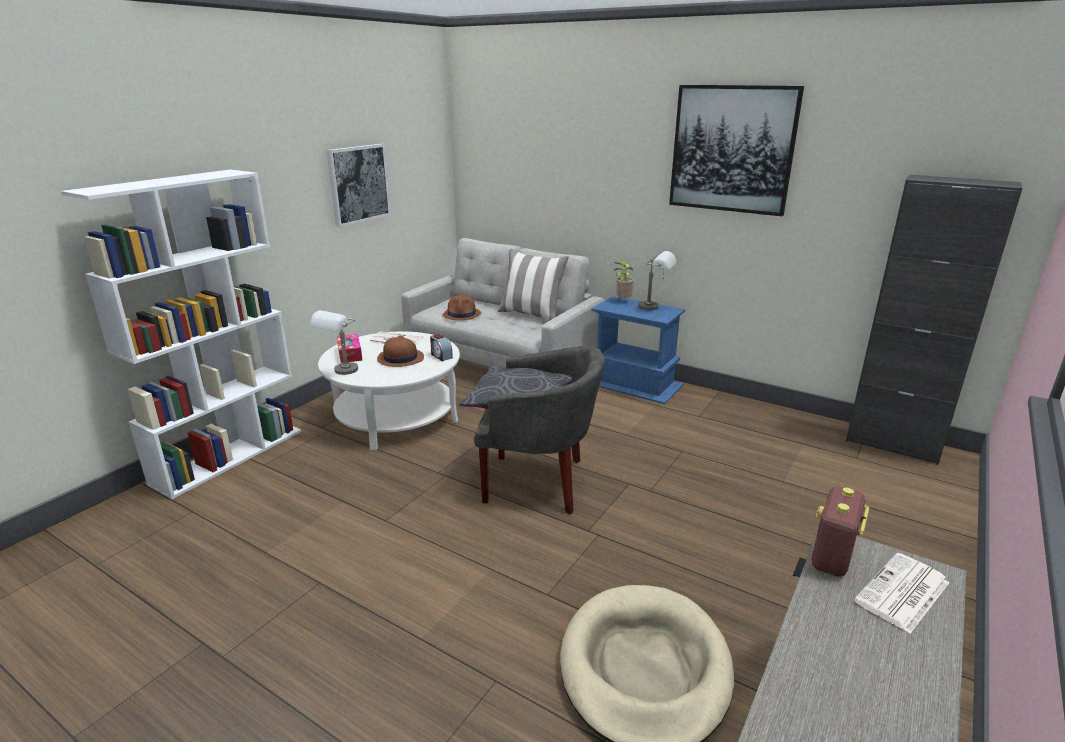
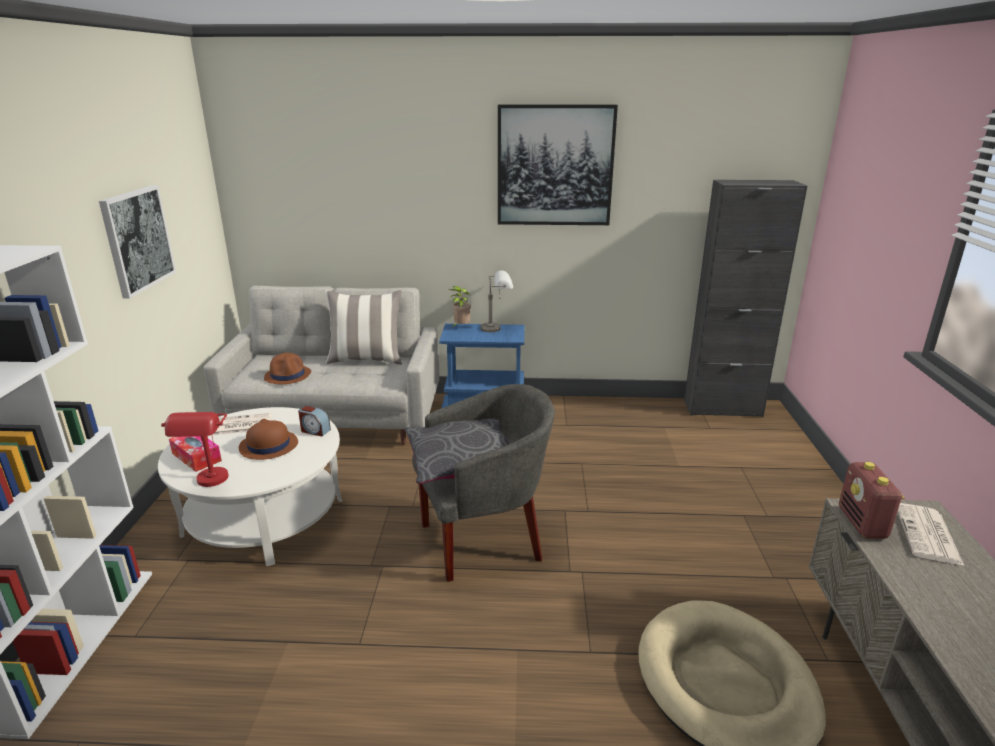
camera: 30 degrees left, 0 degrees up
(341, 373) = (210, 484): grey table lamp -> red table lamp

